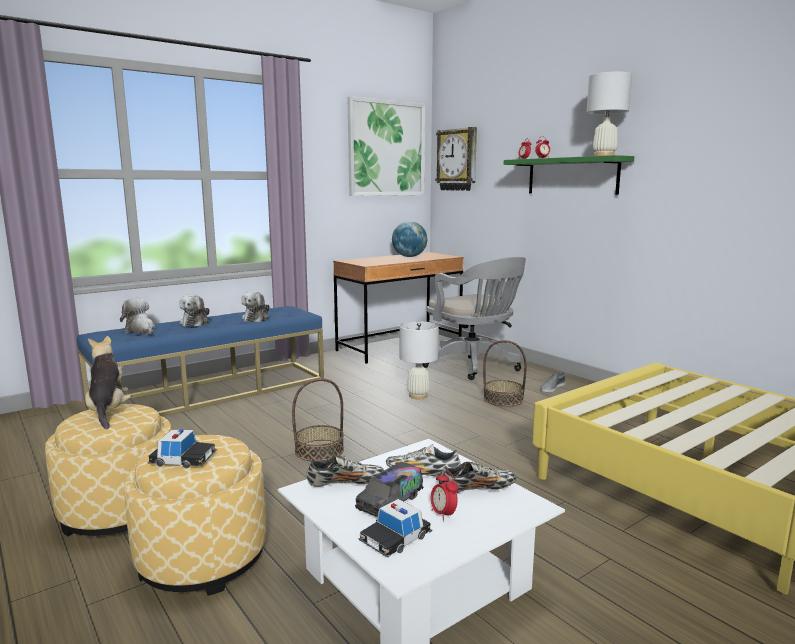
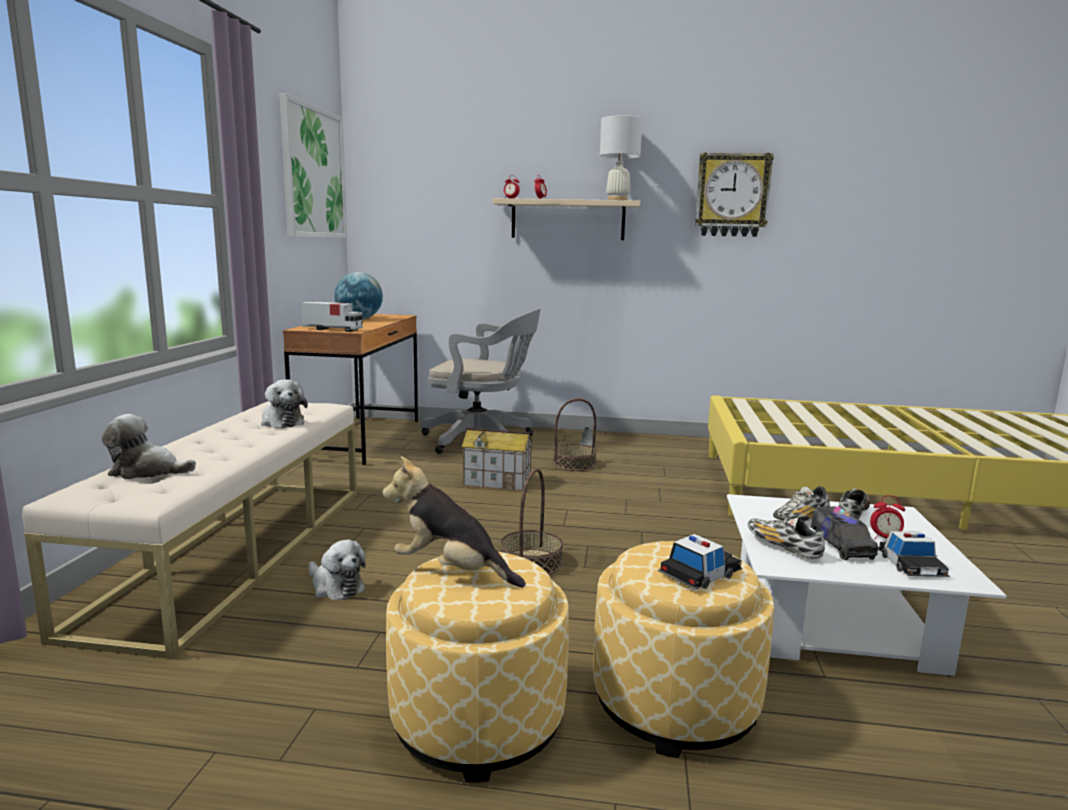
camera: 45 degrees left, 0 degrees up
(195, 322) = (204, 443): plush toy -> plush toy (335, 587)
(212, 392) = (236, 551): blue bench -> beige bench
(346, 483) = (782, 547): shoe -> shoe turned 75 degrees counterclockwise
(359, 262) = (333, 329): none -> toy truck
(418, 396) = (498, 482): white table lamp -> toy house
(457, 160) = (395, 194): wall clock -> wall clock (732, 195)
(572, 176) = (568, 220): green shelf -> beige shelf

